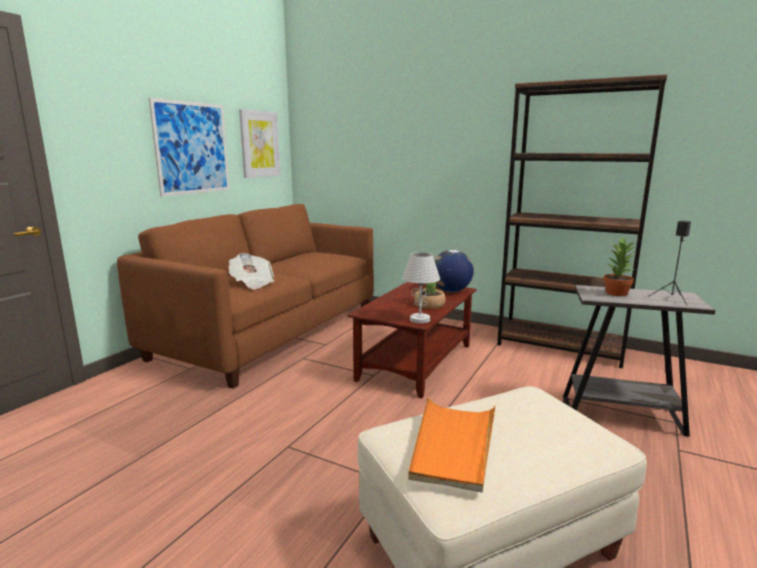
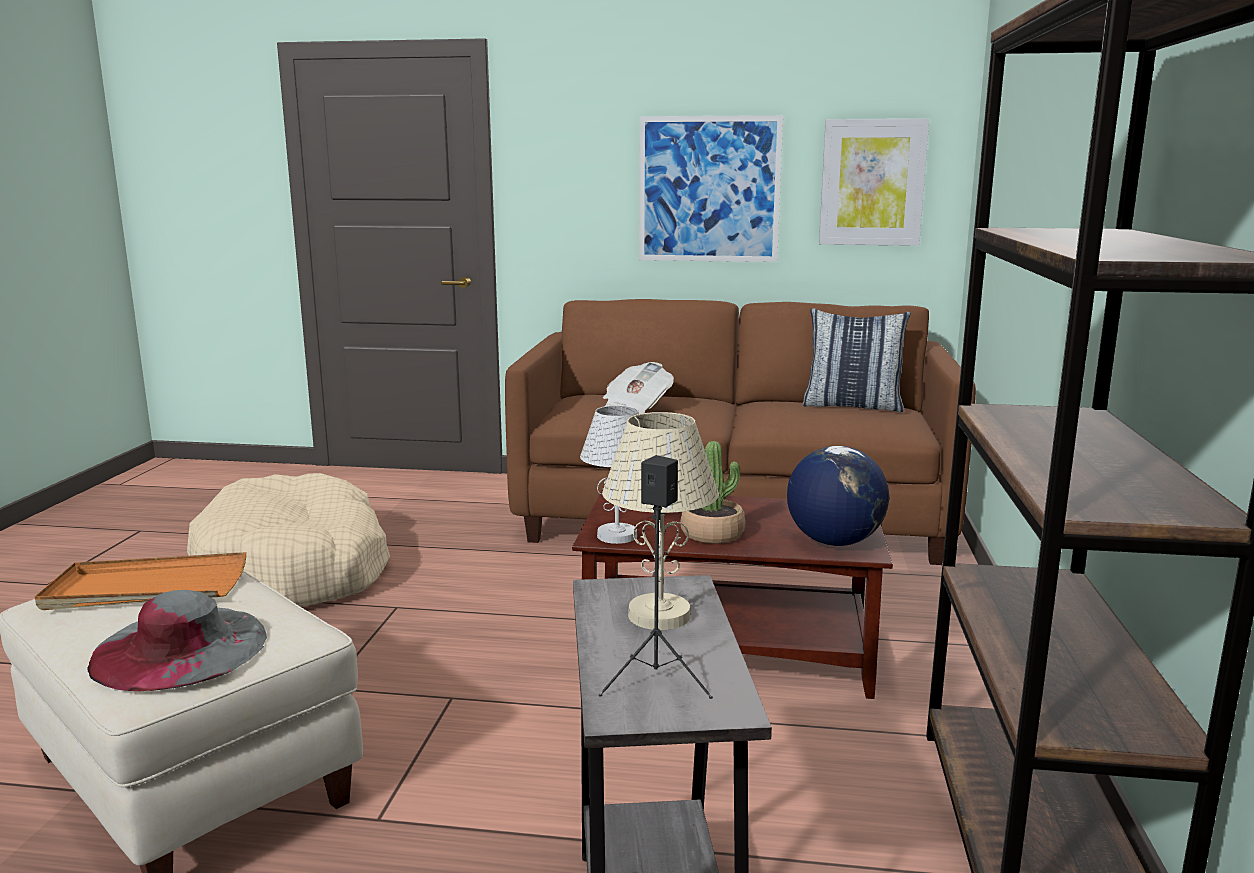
camera: 70 degrees right, 0 degrees up
(164, 492) = (296, 570): none -> beige dog bed
(306, 255) = (852, 406): none -> pillow
(556, 427) = (180, 648): none -> grey hat
(617, 293) = (660, 615): potted plant -> beige table lamp

